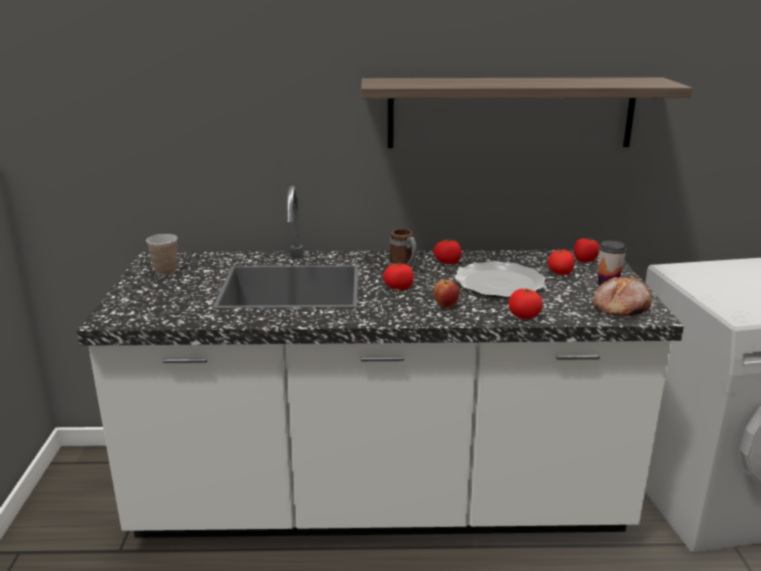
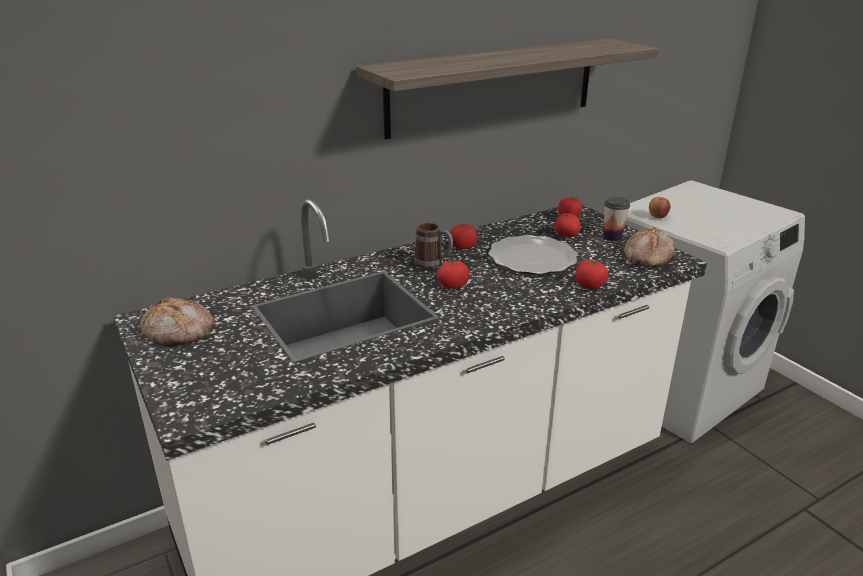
camera: 30 degrees left, 5 degrees up
(165, 271) = (179, 332): cup -> bread
(446, 305) = (515, 293): apple -> apple (657, 216)

